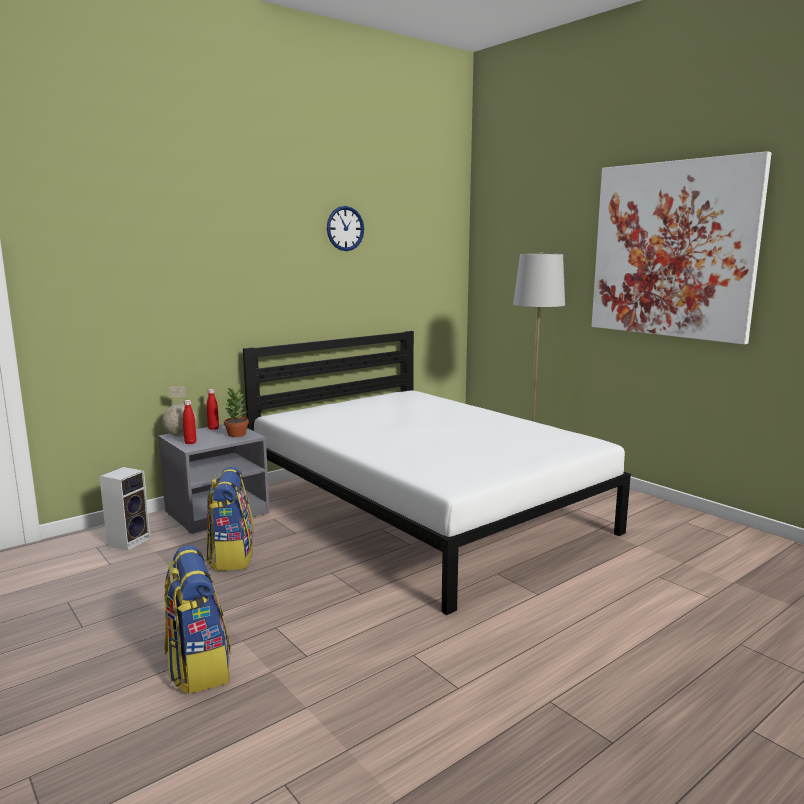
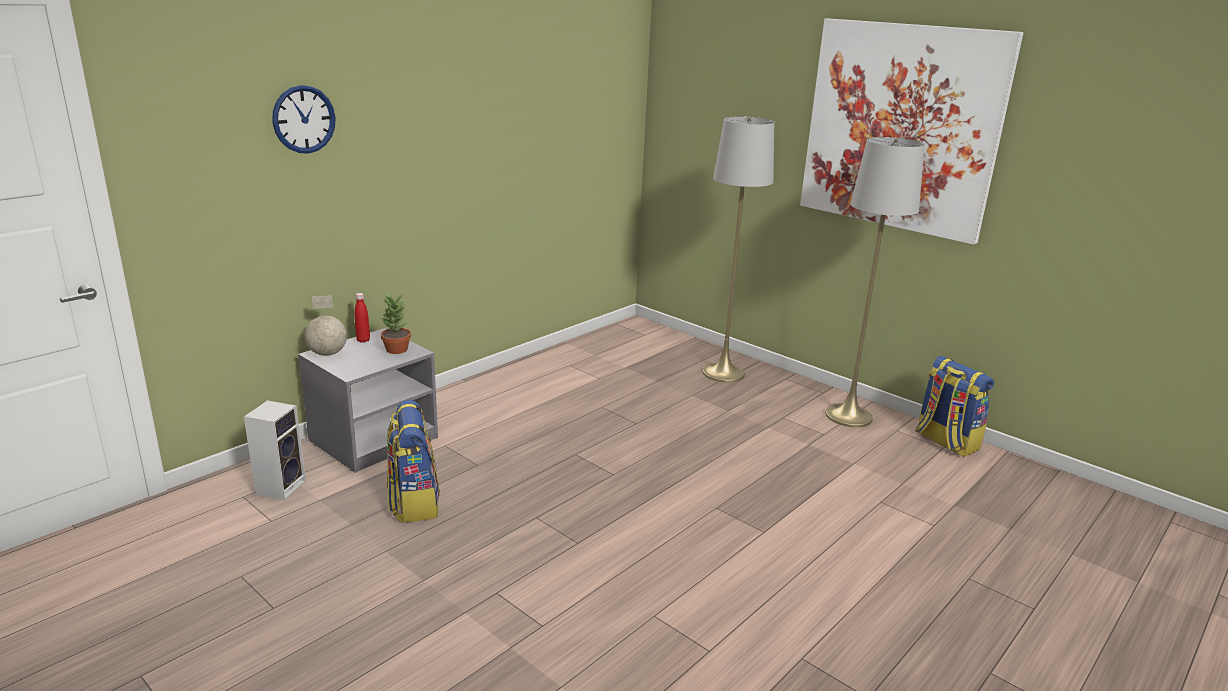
camera: 10 degrees left, 10 degrees up
(190, 443) = (345, 365): red bottle -> none
(198, 667) = (428, 649): backpack -> backpack (945, 442)
(345, 228) = (508, 77): wall clock -> wall clock (304, 119)
(424, 510) = (616, 426): white bed -> none
(640, 510) = (848, 416): none -> grey floor lamp

